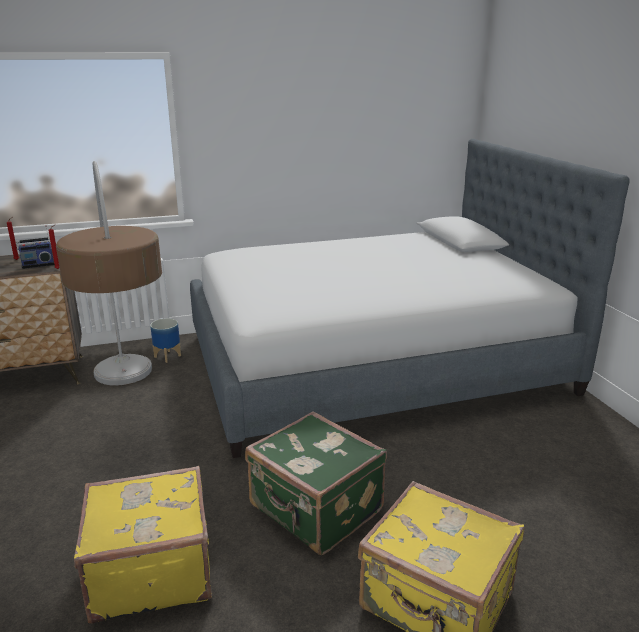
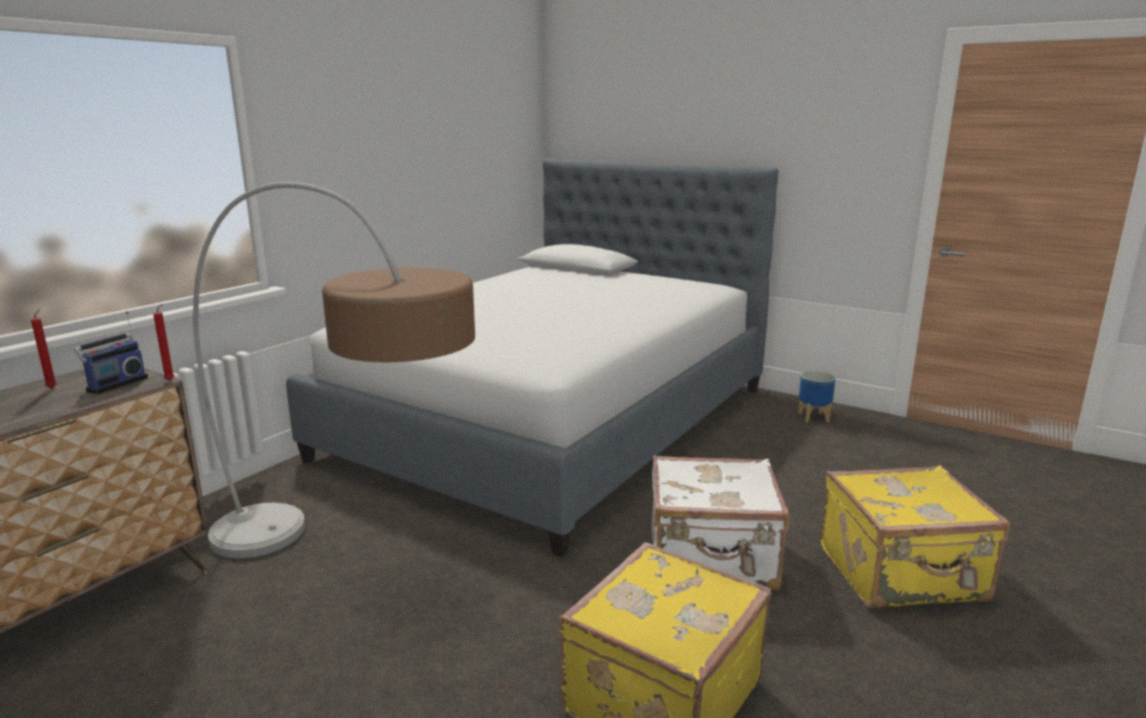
camera: 40 degrees left, 5 degrees down
(168, 356) = (297, 494): planter -> planter (814, 417)
(315, 510) = (712, 560): green suitcase -> white suitcase

